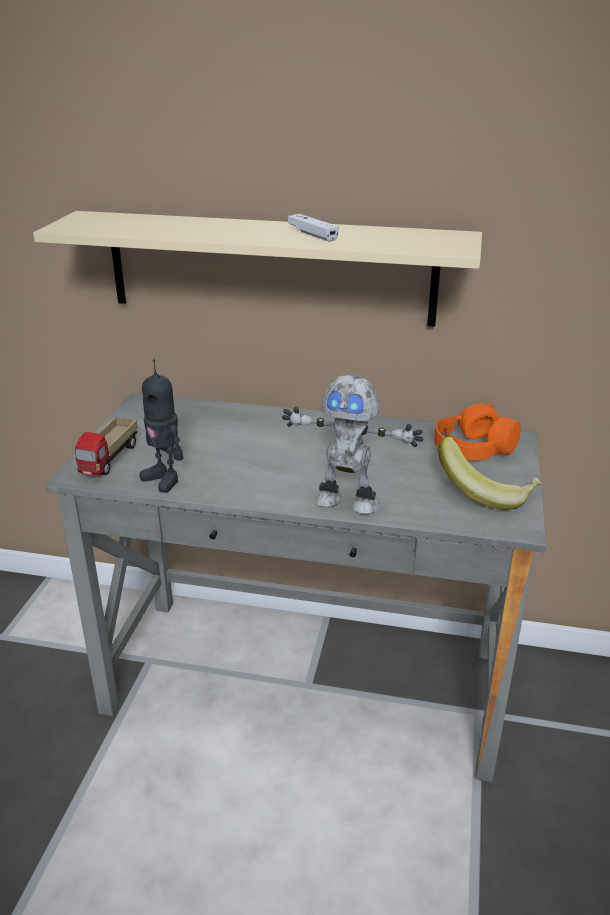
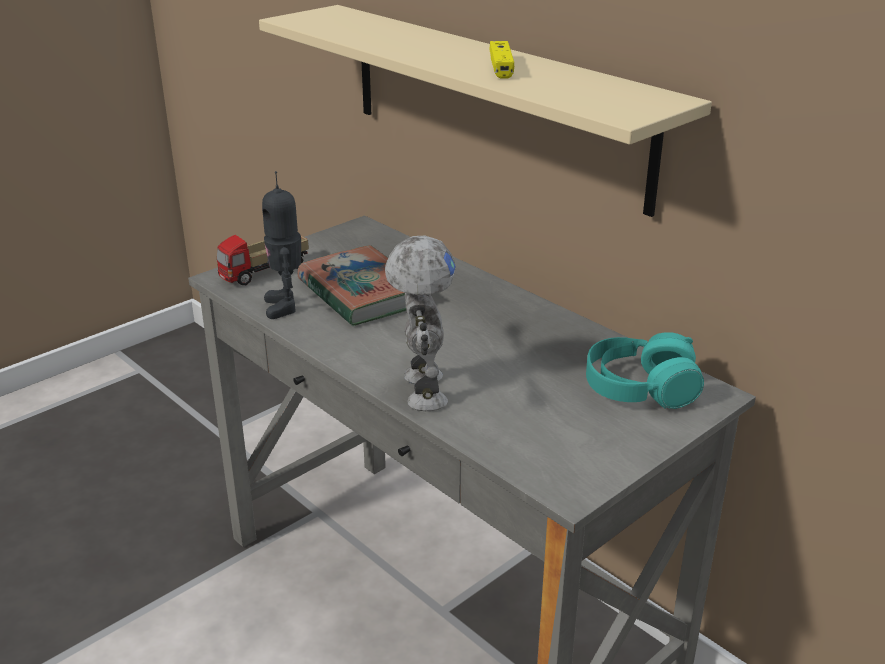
camera: 35 degrees right, 0 degrees up
(210, 450) = (361, 293): none -> book
(312, 234) = (501, 67): white game controller -> yellow game controller
(347, 501) = (421, 390): toy robot -> toy robot turned 150 degrees counterclockwise
(473, 449) = (640, 388): orange headphones -> turquoise headphones
(486, 492) = (585, 440): banana -> none

